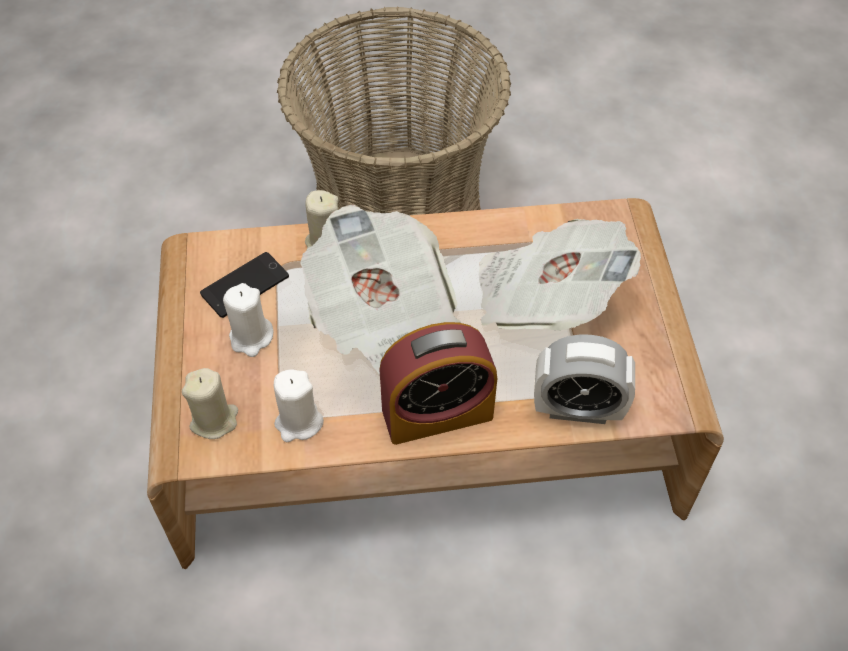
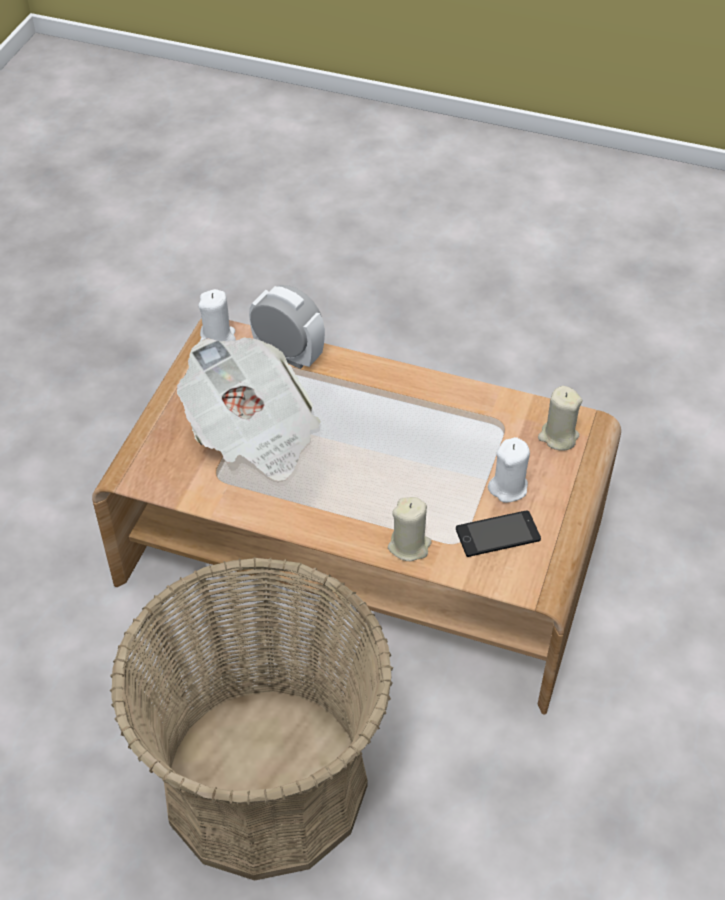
camera: 155 degrees left, 5 degrees down
(298, 422) = (494, 414): white candle -> white candle (218, 338)
(383, 321) = (393, 462): newspaper -> none
(437, 413) = (389, 385): alarm clock -> none

